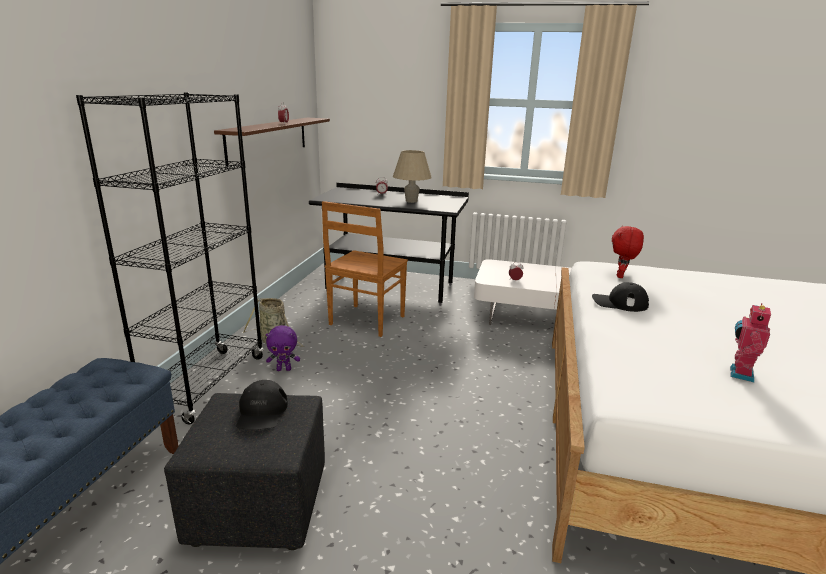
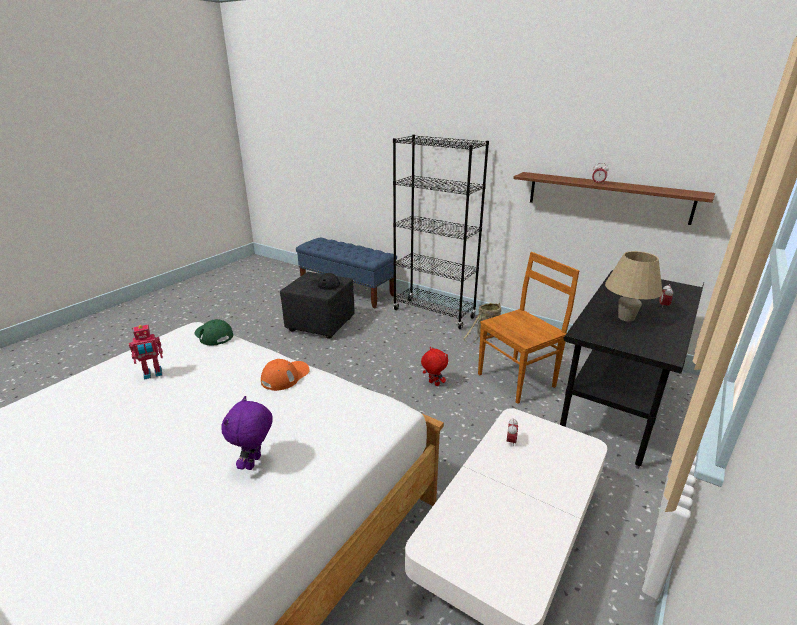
camera: 110 degrees right, 5 degrees up
(284, 369) = (442, 336): purple plush toy -> purple plush toy (254, 463)
(366, 321) = (518, 379): brown chair -> brown chair turned 105 degrees clockwise
(619, 303) = (285, 376): black cap -> orange cap
(619, 368) = (213, 335): none -> green cap
(621, 276) = (339, 408): red plush toy -> red plush toy (433, 384)
(739, 373) = (153, 374): toy robot -> toy robot turned 105 degrees clockwise

